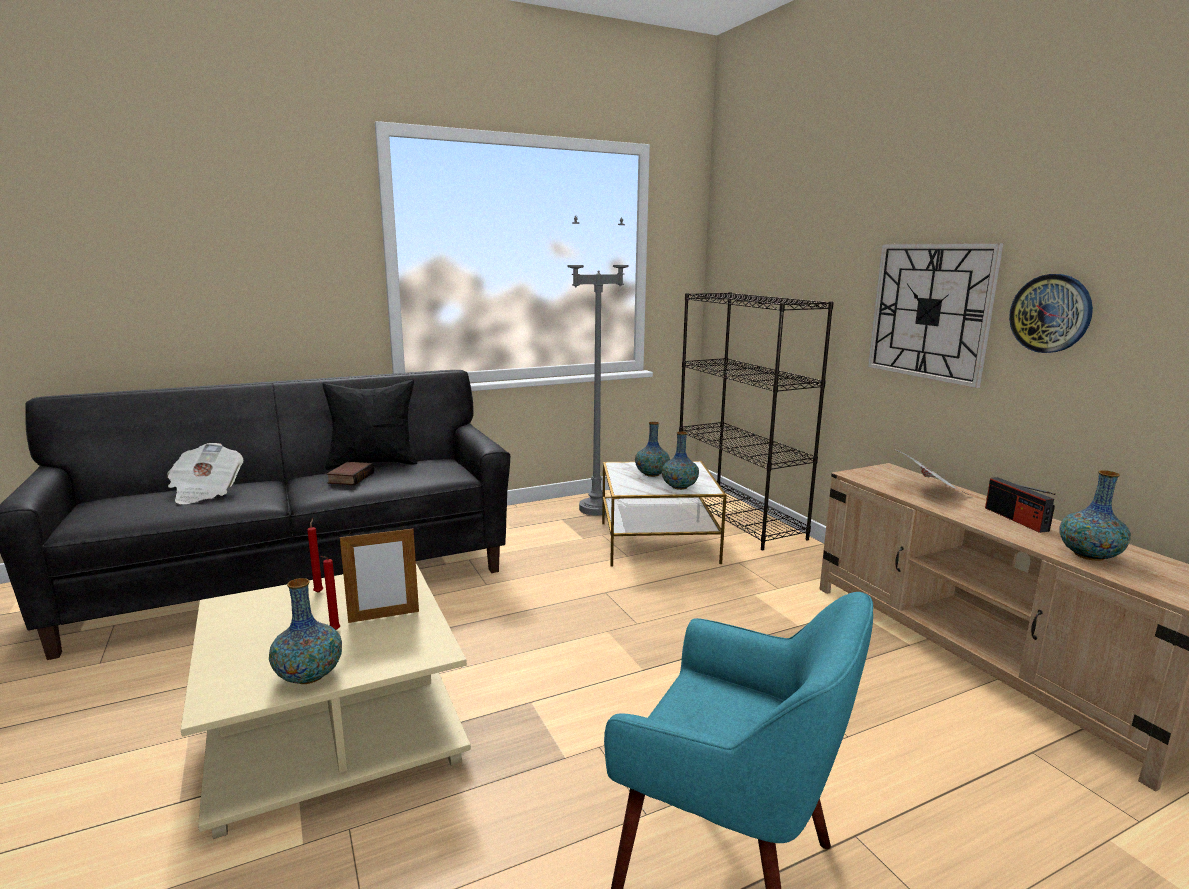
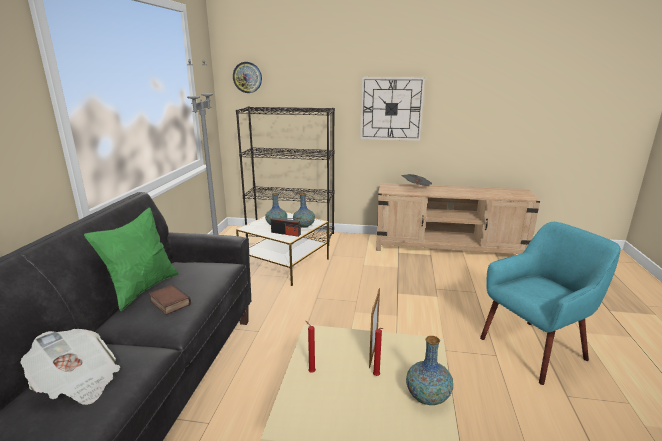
camera: 55 degrees left, 5 degrees up
(373, 463) = (142, 289): black pillow -> green pillow
(1016, 519) = (456, 189): radio -> radio (286, 233)
(1050, 313) = (448, 106): wall clock -> wall clock (247, 77)
(1088, 555) = (492, 194): vase -> none

